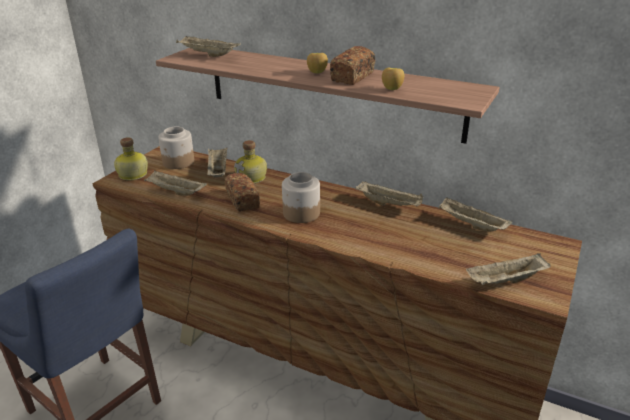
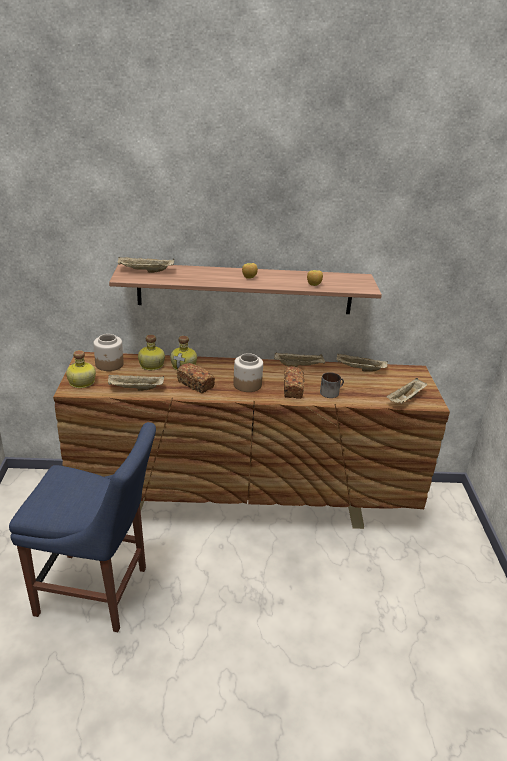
camera: 30 degrees left, 0 degrees up
(218, 171) = (151, 365): beige tray -> bottle
(352, 77) = (277, 278): bread -> bread (292, 389)
(401, 246) = (331, 392): none -> mug

